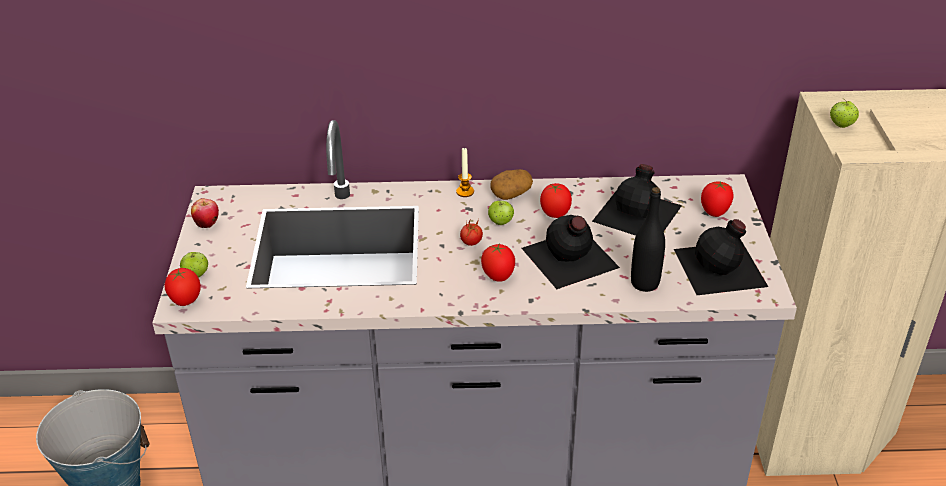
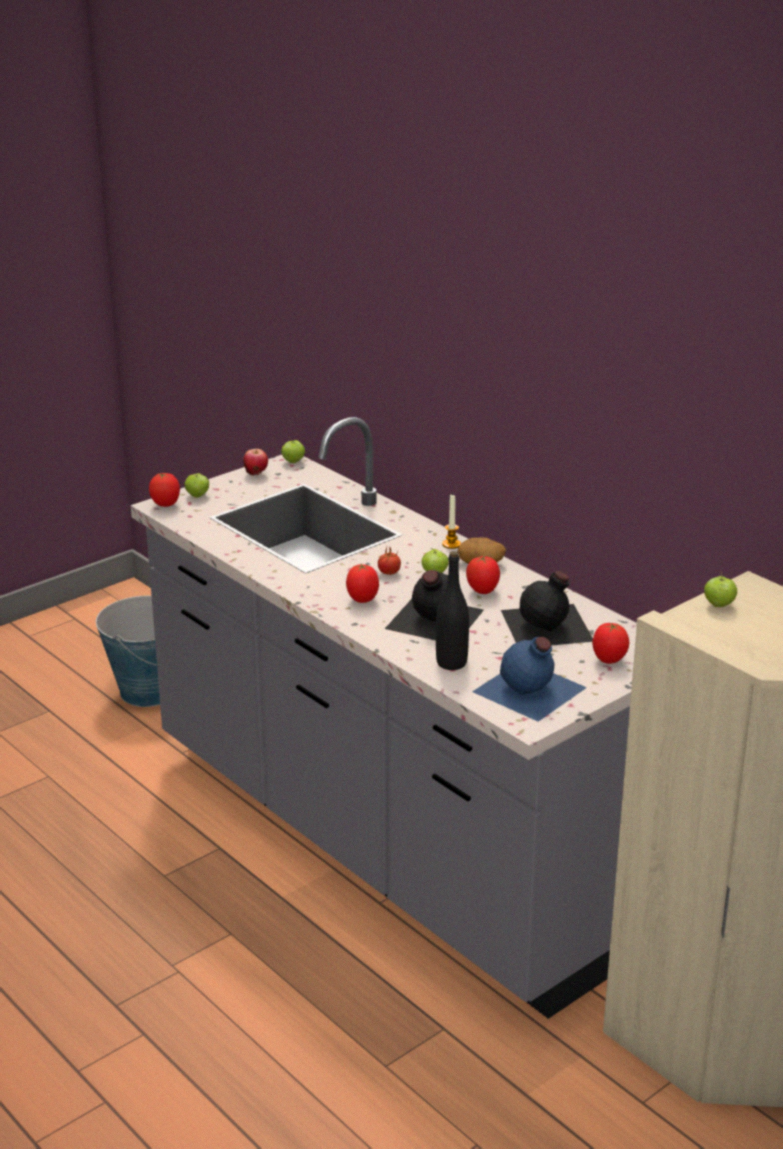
camera: 50 degrees right, 10 degrees down
(216, 195) = (293, 462): none -> apple
(721, 268) = (529, 690): black bottle -> blue bottle

